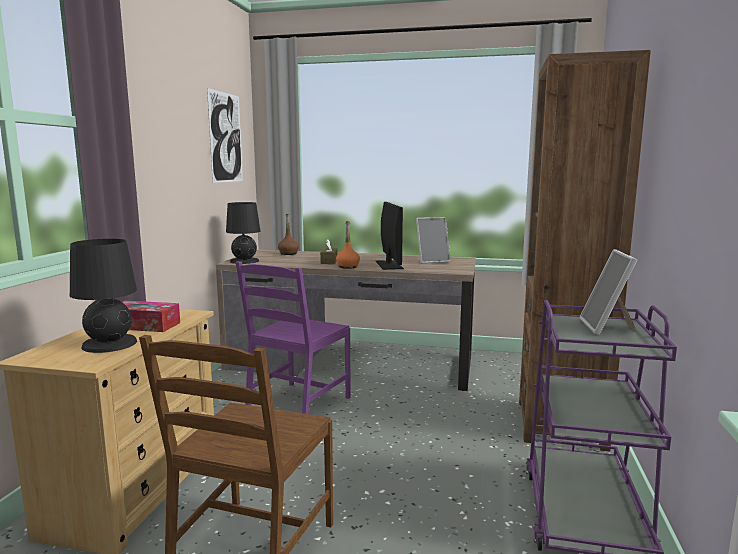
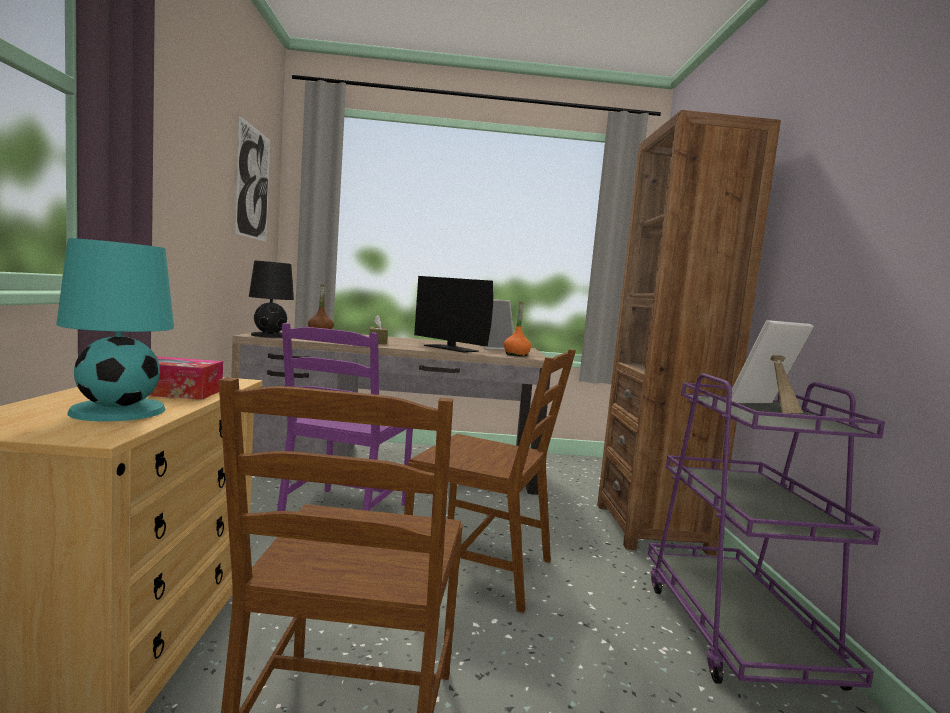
camera: 15 degrees left, 5 degrees down
(109, 344) = (117, 411): black table lamp -> turquoise table lamp
(347, 267) = (405, 347): orange bottle -> orange bottle (516, 355)
(389, 265) = (450, 348): monitor -> monitor turned 150 degrees clockwise
(389, 451) = (481, 568): none -> brown chair
(607, 327) = (766, 407): picture frame -> picture frame turned 75 degrees clockwise

